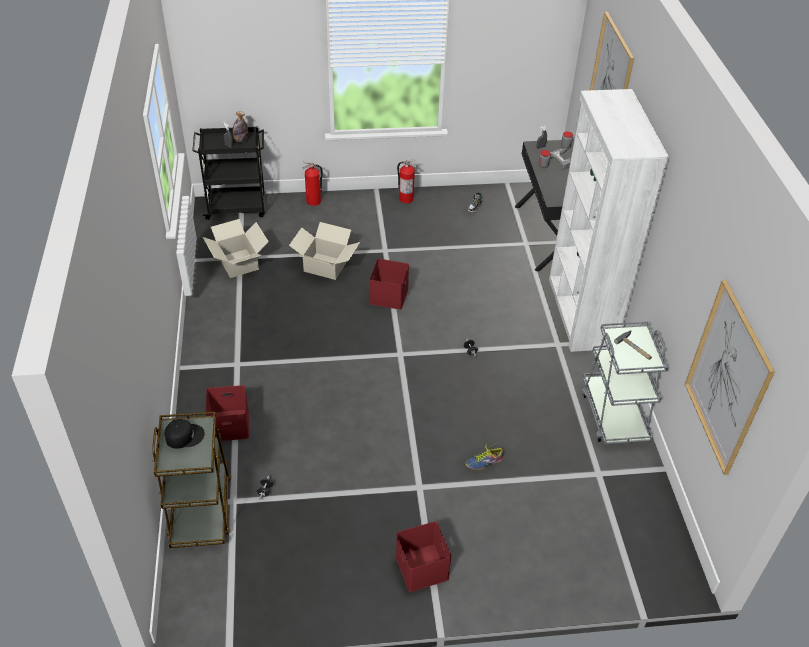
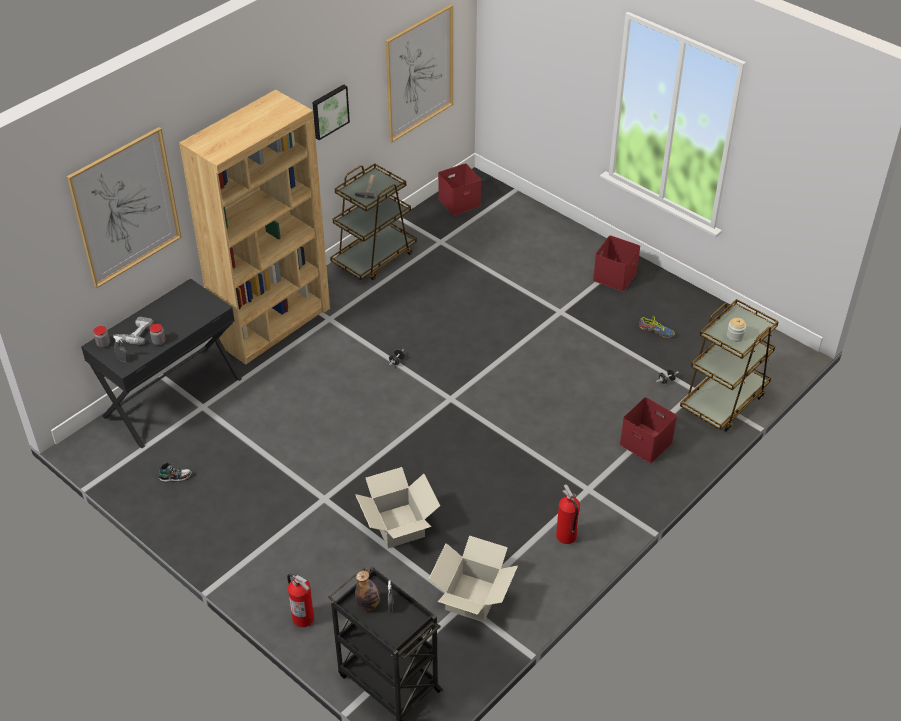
camera: 130 degrees left, 0 degrees up
(184, 435) = (735, 336): black cap -> jar
(388, 295) = (387, 452): red storage box -> red storage box (459, 202)
(406, 199) = (214, 541): fire extinguisher -> fire extinguisher (566, 536)
(484, 462) = (498, 294): shoe -> shoe (656, 331)
(580, 313) = (273, 324): white bookcase -> brown bookcase
(614, 414) = (374, 258): grey cart -> brown cart
(679, 255) = (329, 111): none -> picture

